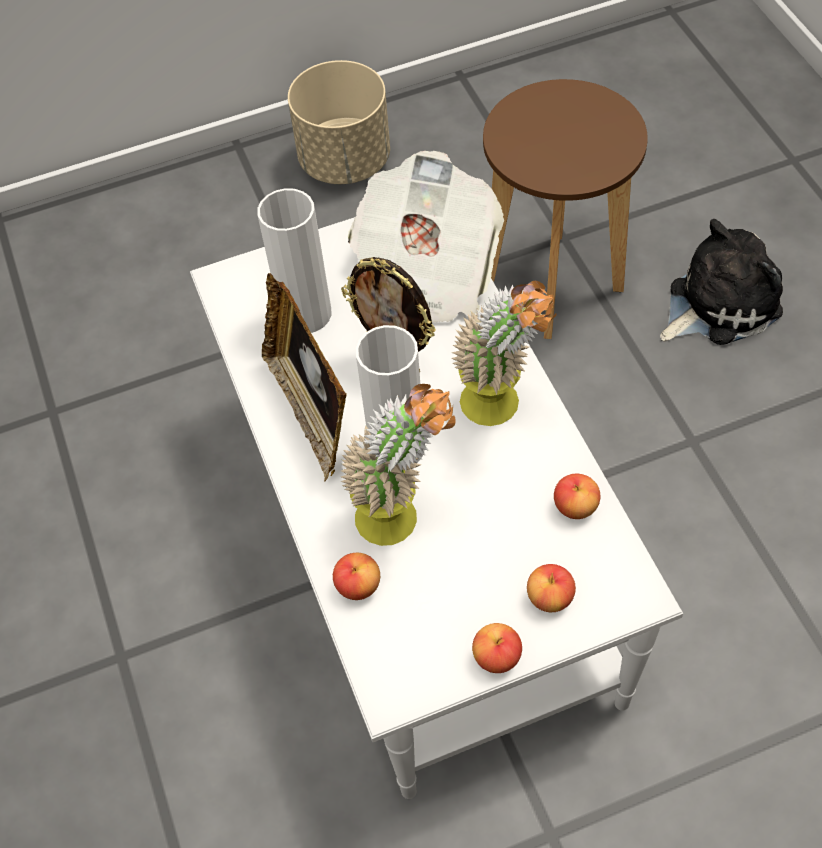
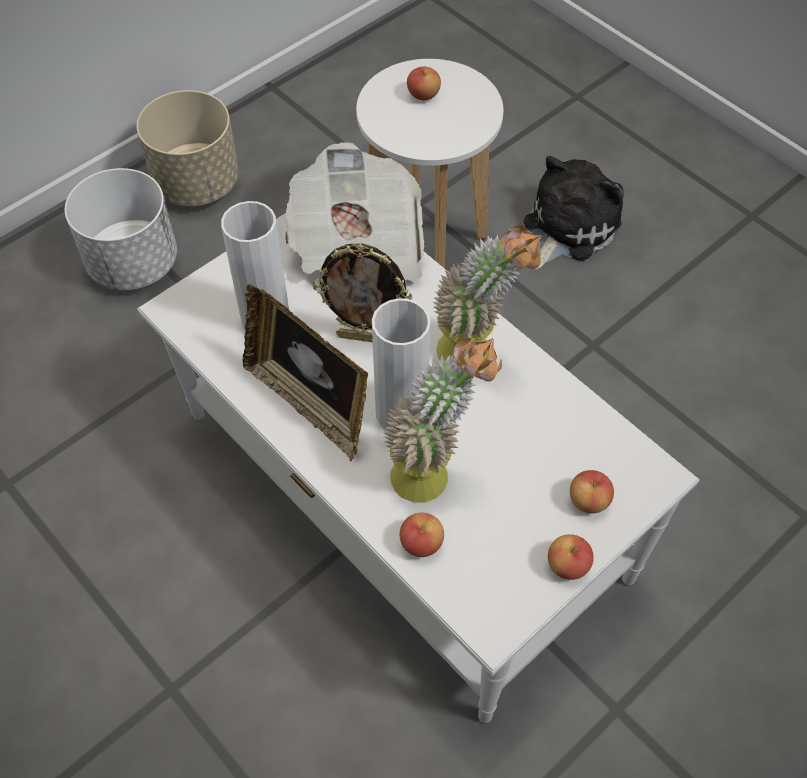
camera: 25 degrees left, 0 degrees up
(251, 227) = (133, 263): none -> white planter
(553, 284) = (426, 245): brown stool -> white stool
(575, 506) = (575, 418): apple -> apple (423, 95)

